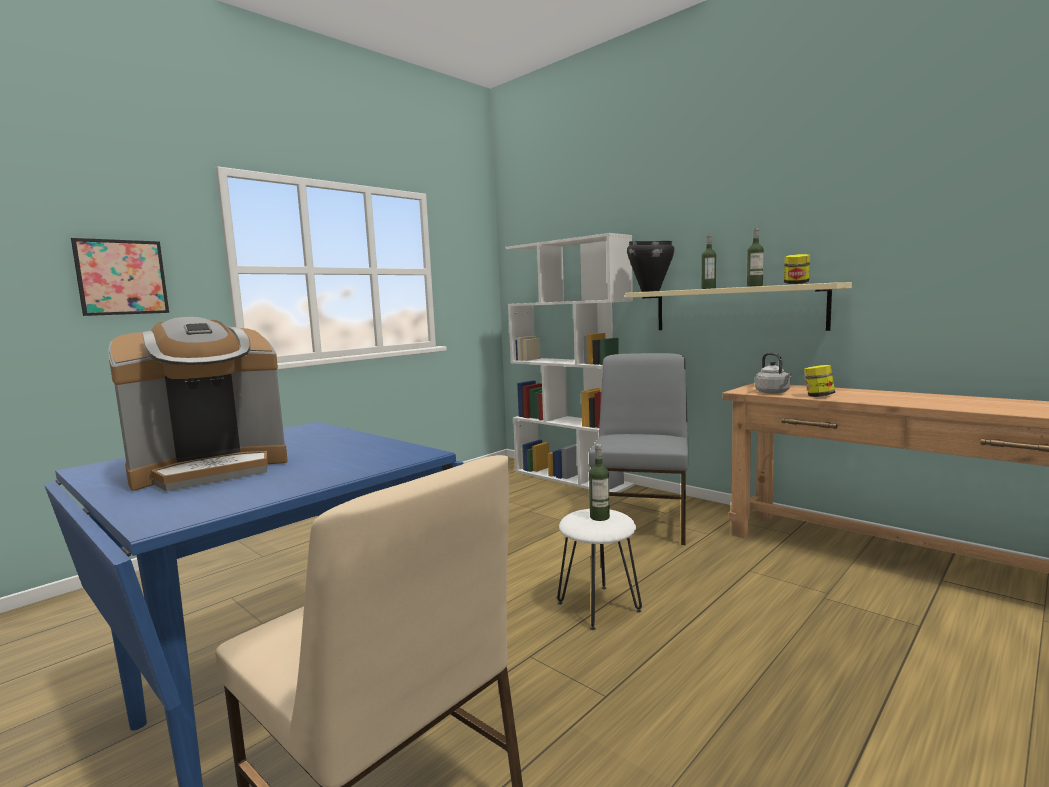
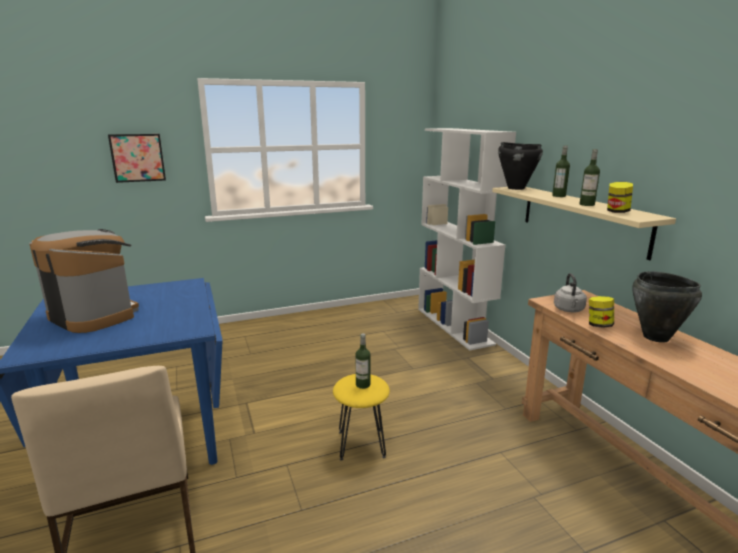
camera: 25 degrees right, 10 degrees up
(211, 469) = (95, 315): coffee machine -> coffee machine turned 135 degrees counterclockwise
(598, 606) = (361, 444): white stool -> yellow stool
(643, 522) = (465, 382): grey chair -> none
(876, 395) = (655, 337): none -> black cooking pot

